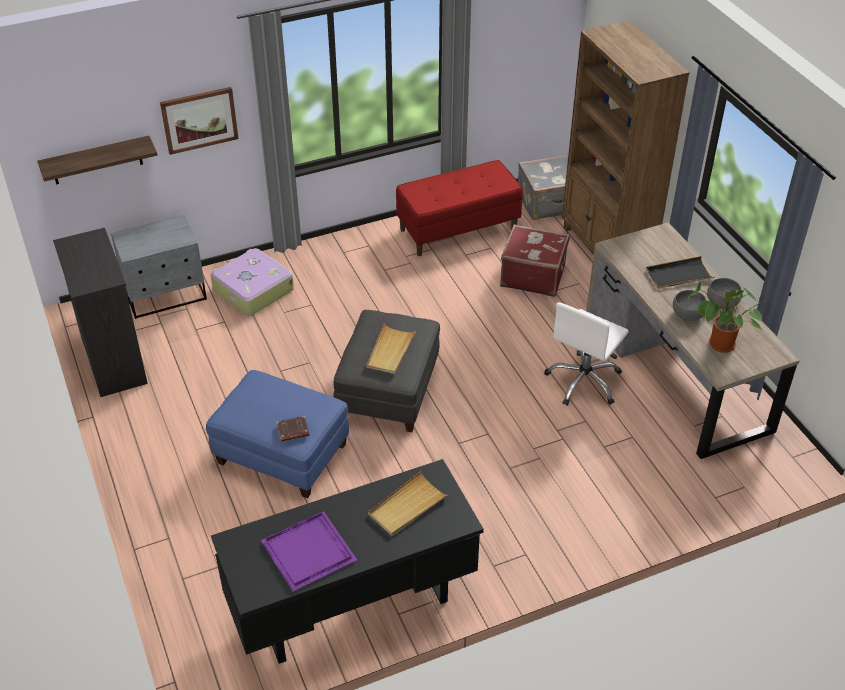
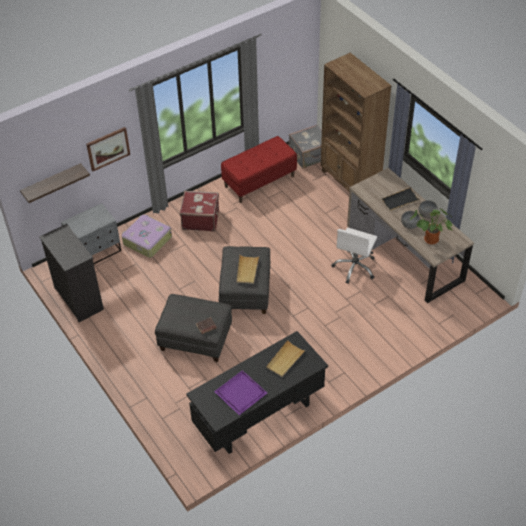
camera: 10 degrees left, 5 degrees up
(281, 454) = (195, 339): blue ottoman -> grey ottoman
(532, 275) = (311, 205): red suitcase -> red suitcase (200, 219)

